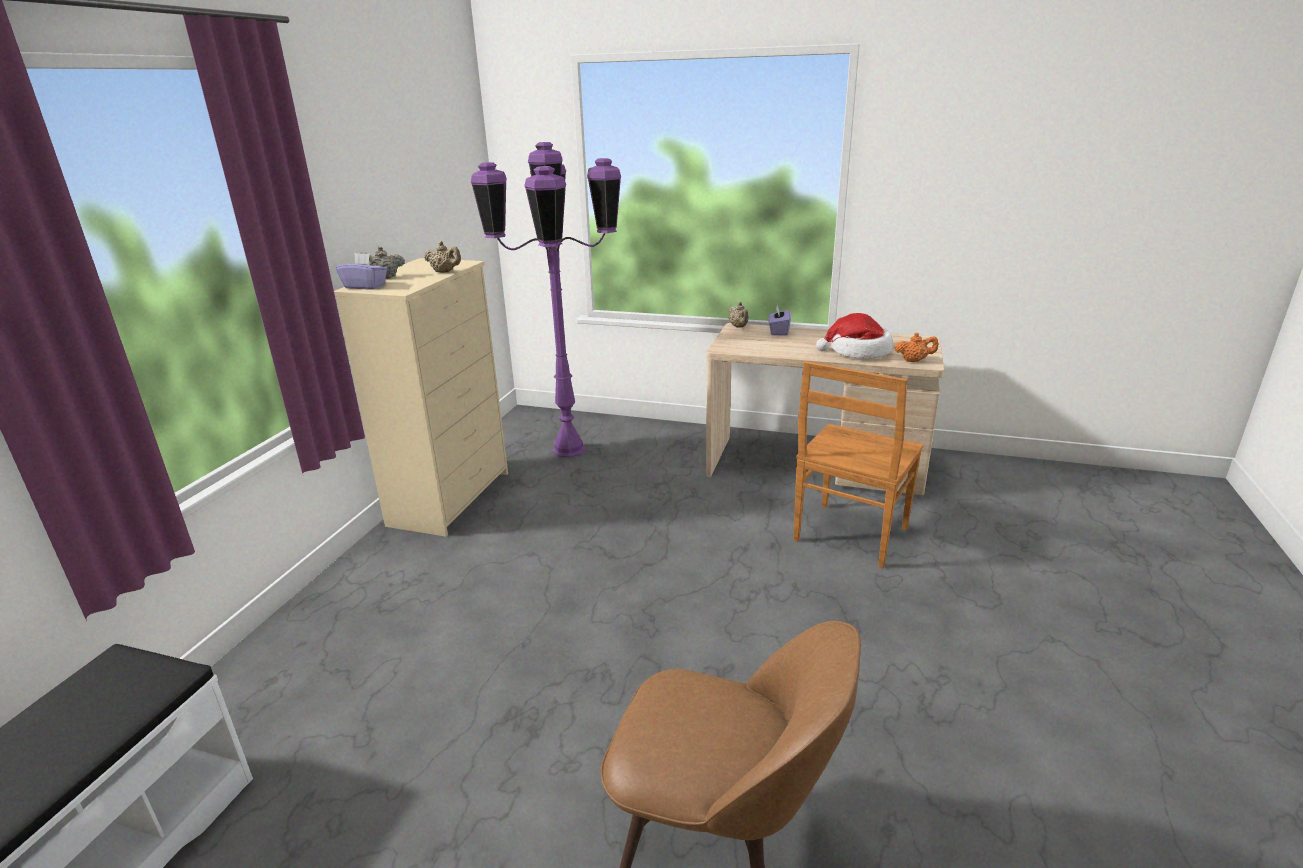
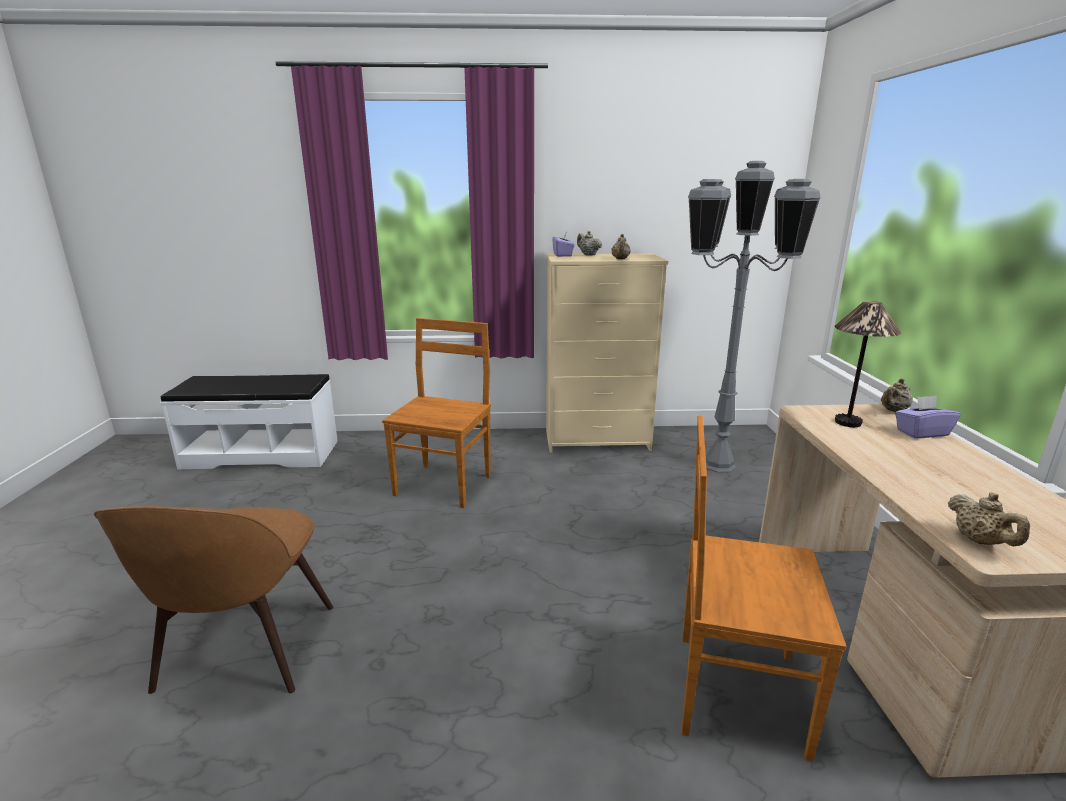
camera: 70 degrees right, 5 degrees down
(448, 634) = (444, 484): none -> brown chair
(569, 449) = (719, 465): purple floor lamp -> grey floor lamp
(751, 343) = (847, 422): none -> table lamp
(857, 351) = (938, 490): hat -> none
(914, 361) = (980, 541): orange teapot -> beige teapot

